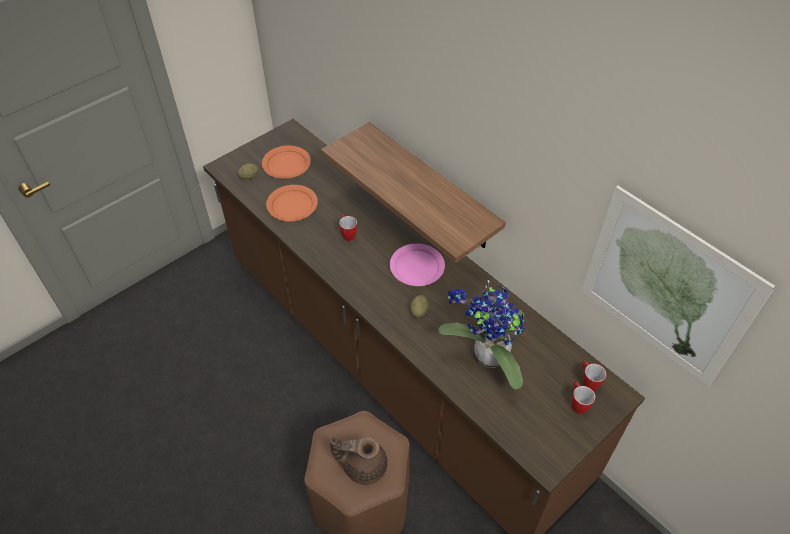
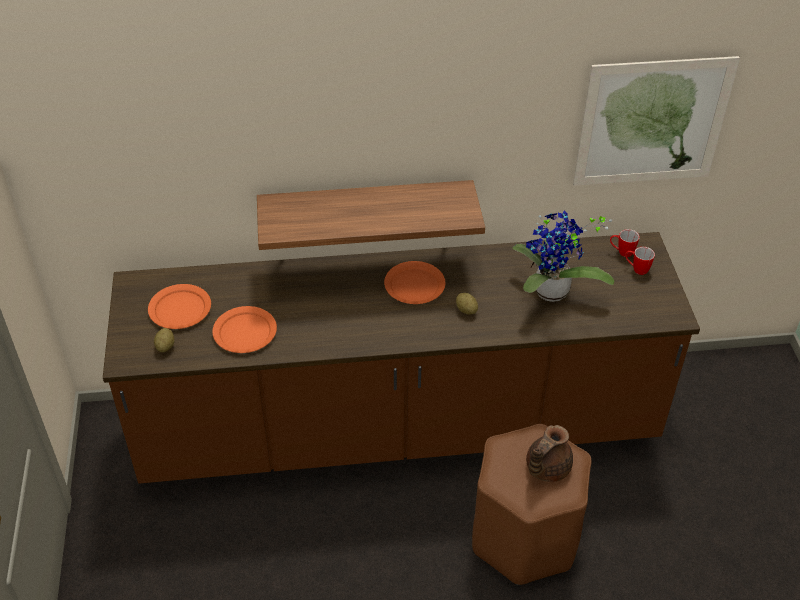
camera: 55 degrees left, 5 degrees down
(347, 234) = (327, 311): mug -> none
(417, 266) = (414, 285): pink plate -> orange plate

